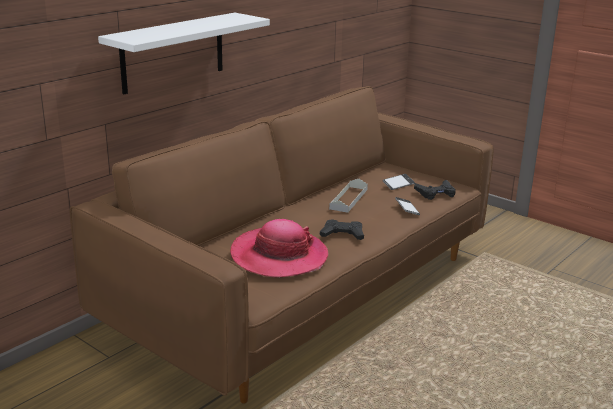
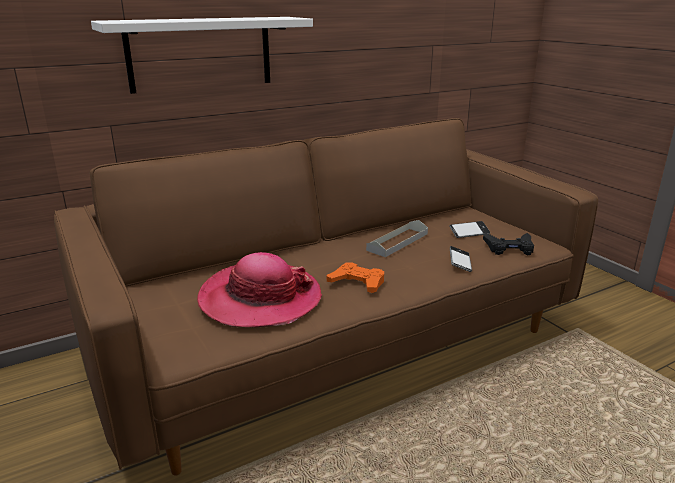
camera: 20 degrees right, 0 degrees up
(342, 234) = (357, 282): black game controller -> orange game controller

